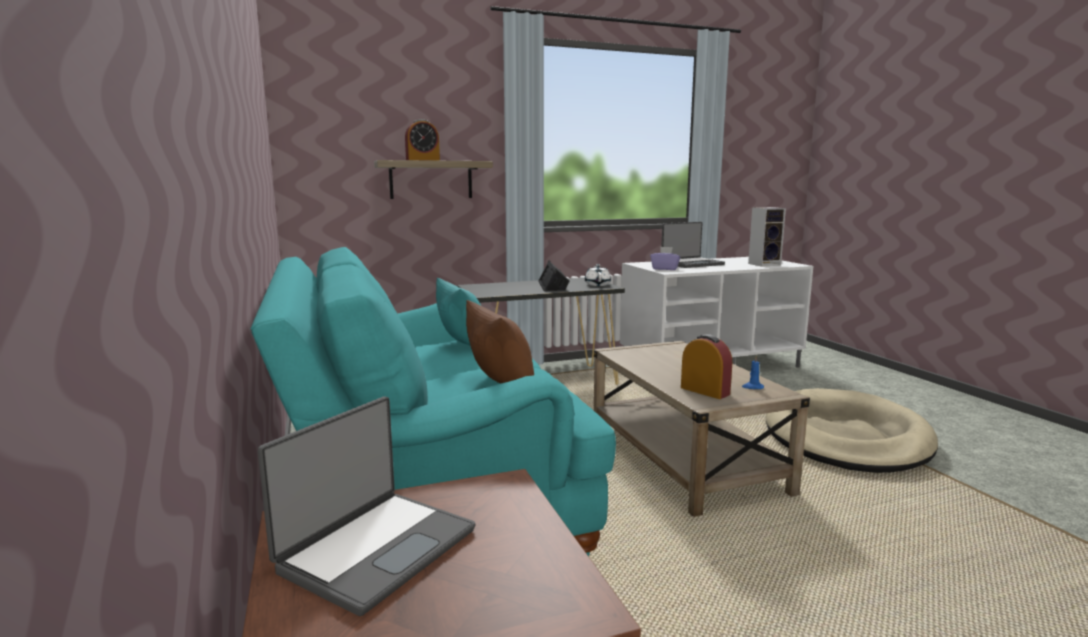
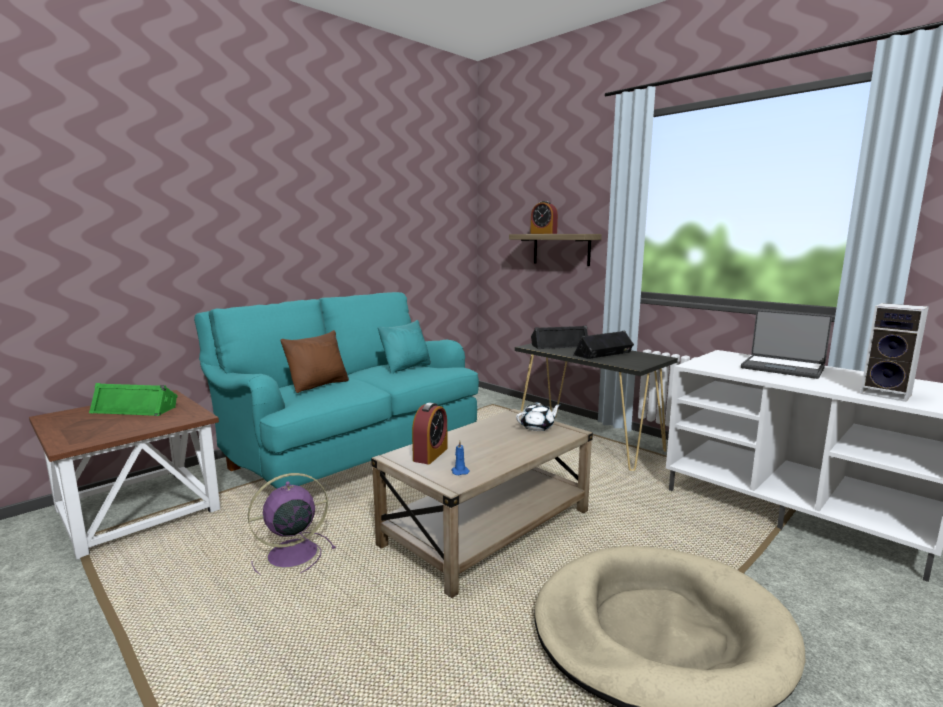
camera: 65 degrees right, 0 degrees up
(376, 549) = (135, 409): laptop -> green speaker
(496, 288) = (559, 345): none -> black speaker
(597, 284) = (638, 363): white teapot -> white teapot (538, 427)
(665, 269) = (713, 363): purple tissue box -> none
(690, 576) = (290, 555): none -> purple fan

